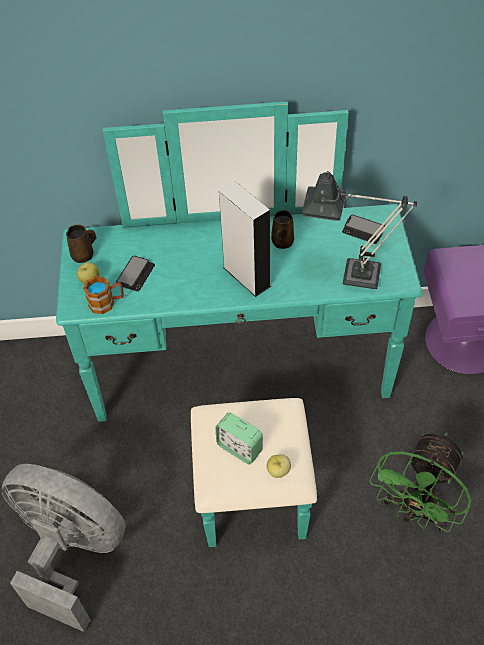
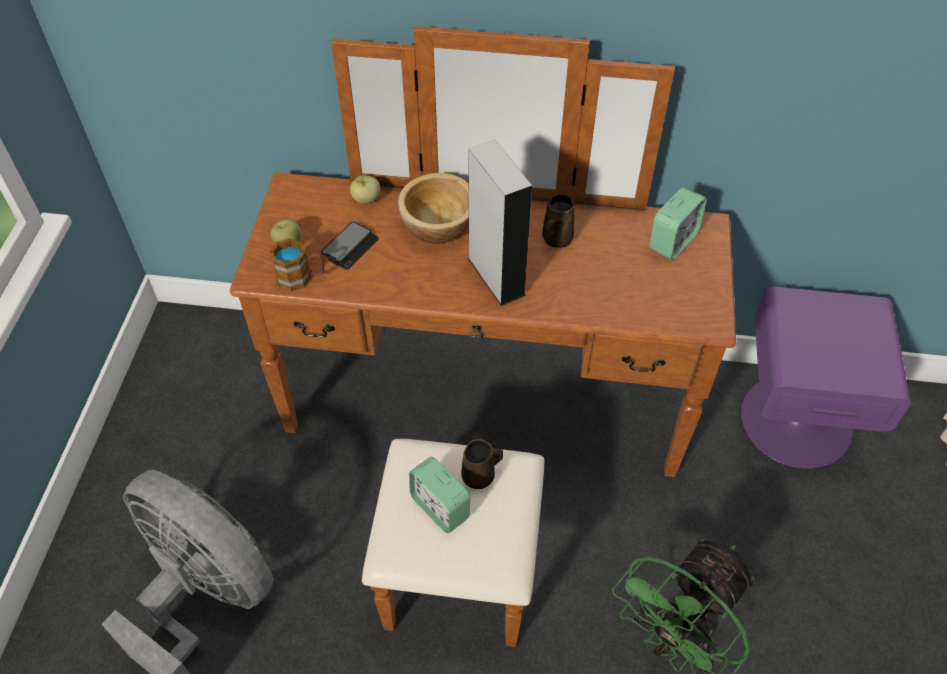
camera: 10 degrees right, 0 degrees up
(84, 255) = (290, 210): brown mug -> brown mug (480, 476)
(196, 247) = (439, 225): none -> bowl
(245, 396) = (481, 436): turquoise dresser -> brown dresser
(278, 471) = (484, 551): apple -> apple (366, 199)
(351, 274) = (640, 298): table lamp -> none
(363, 230) = (673, 242): phone -> alarm clock

